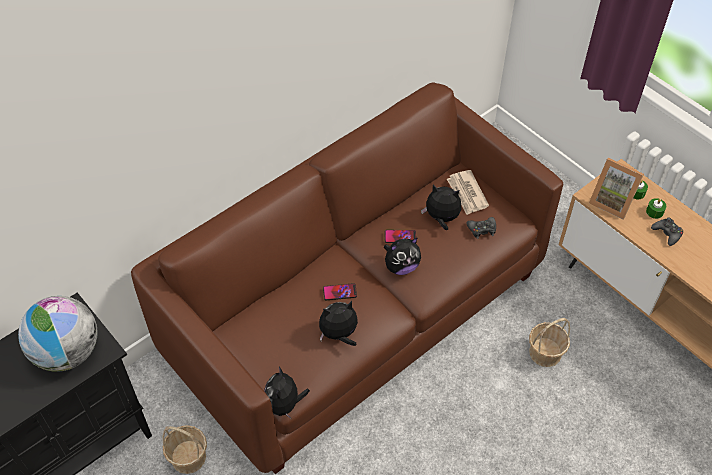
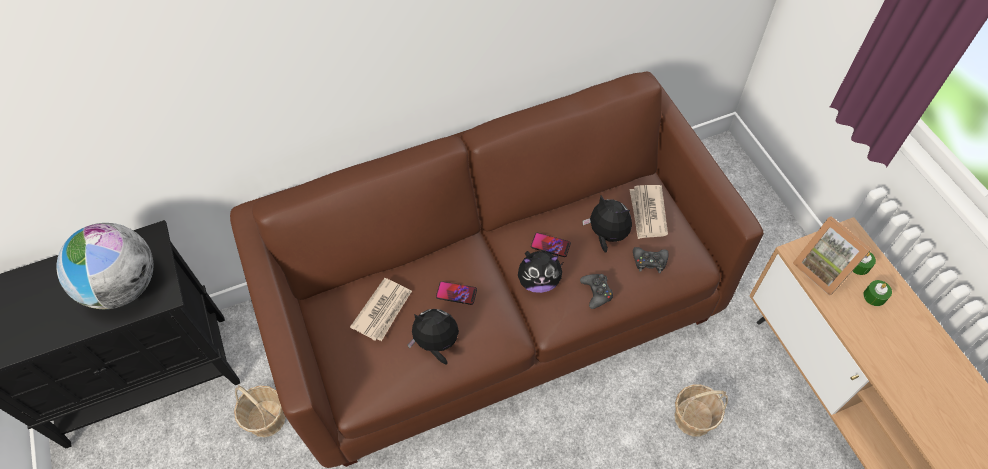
camera: 20 degrees right, 5 degrees up
(284, 321) = (383, 310): none -> newspaper
(285, 404) = (349, 408): plush toy -> none
(667, 233) = (881, 329): black game controller -> black game controller (596, 292)

